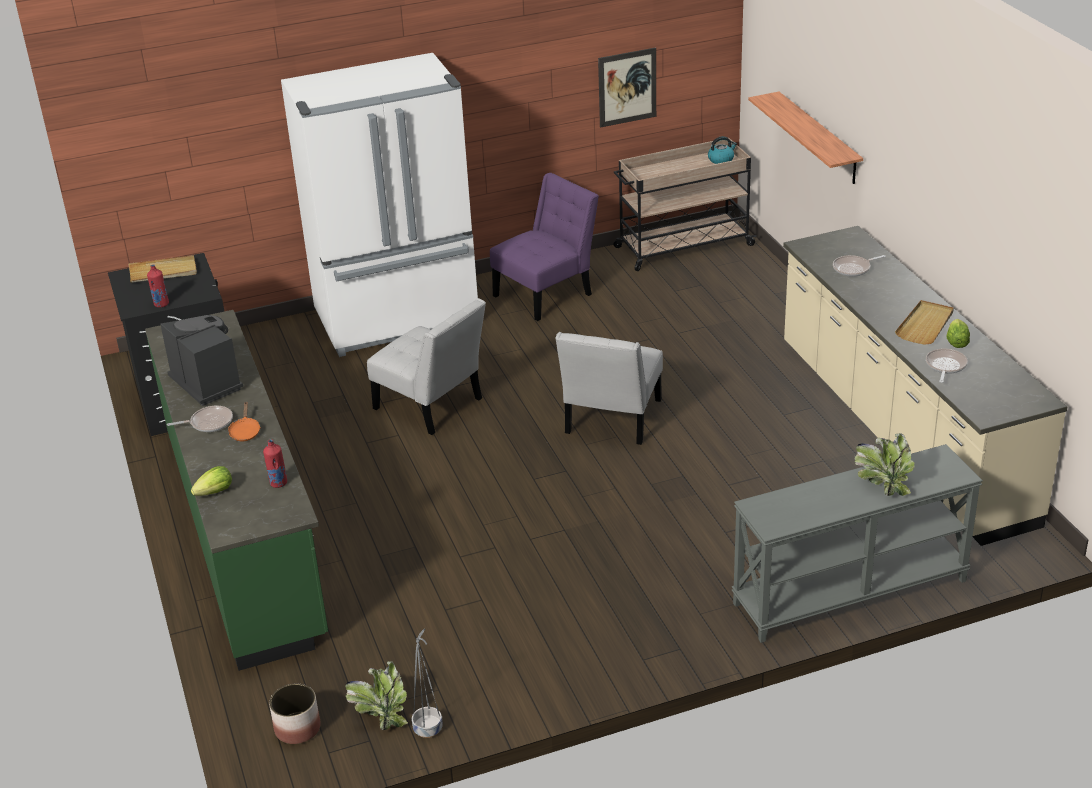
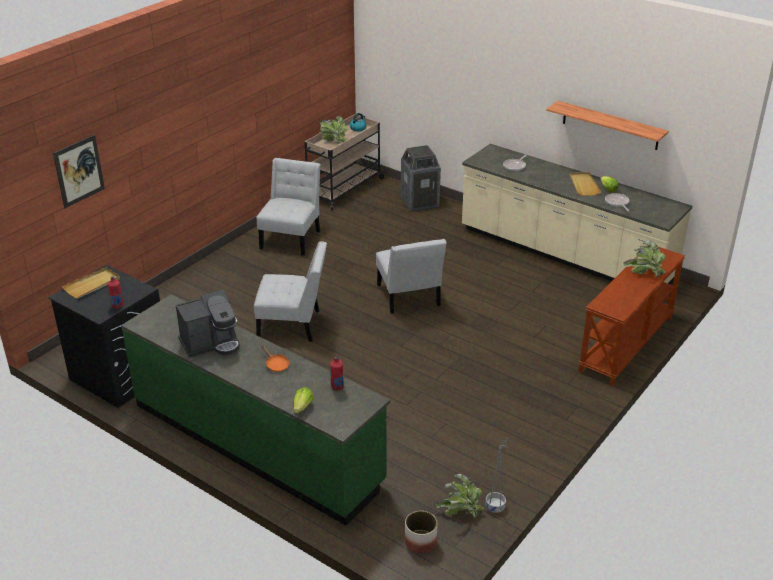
camera: 35 degrees left, 0 degrees up
(208, 382) = (211, 343): coffee machine -> coffee machine turned 135 degrees clockwise
(209, 423) = (244, 368): frying pan -> none
(398, 320) = (213, 281): white fridge -> none
(547, 293) = (292, 238): purple chair -> white chair
(627, 87) = (304, 92): picture -> picture (79, 171)
(668, 170) = (334, 141): none -> potted plant
(768, 294) = (420, 202): none -> trash can
(818, 138) = (442, 98): shelf -> shelf (610, 125)
(850, 593) = (627, 344): grey console table -> brown console table

